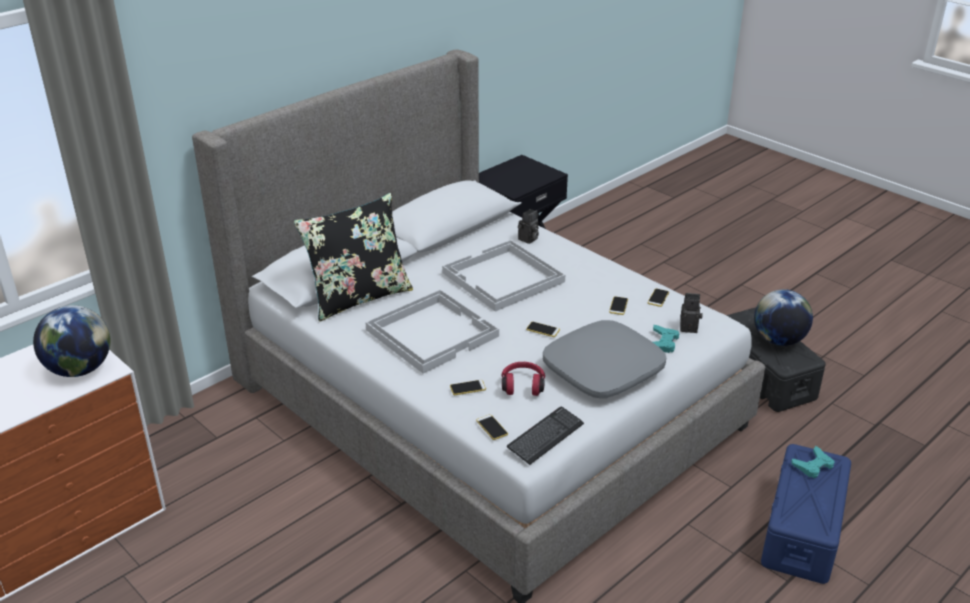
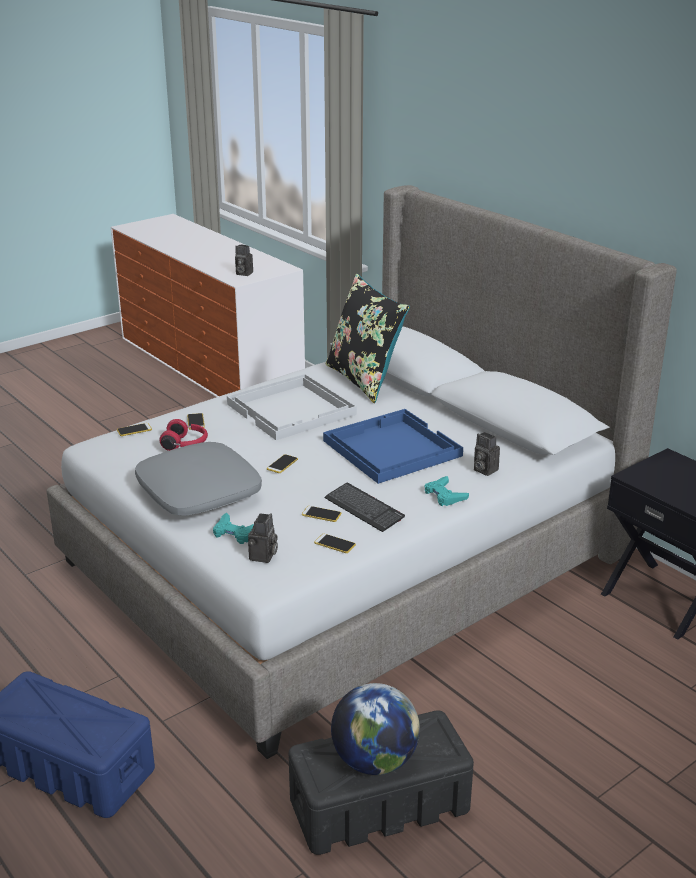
camera: 95 degrees right, 5 degrees down
(80, 369) = (243, 273): globe -> camera
(503, 278) = (390, 448): white tray -> blue tray
(545, 436) = (109, 453): keyboard -> keyboard (364, 509)
(813, 466) = (99, 727): turquoise game controller -> turquoise game controller (444, 495)

